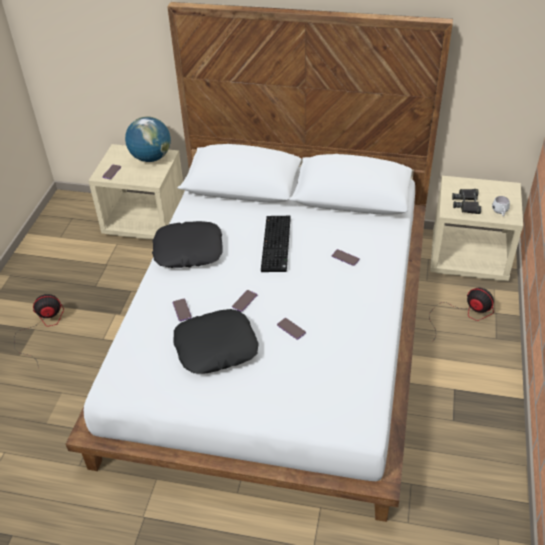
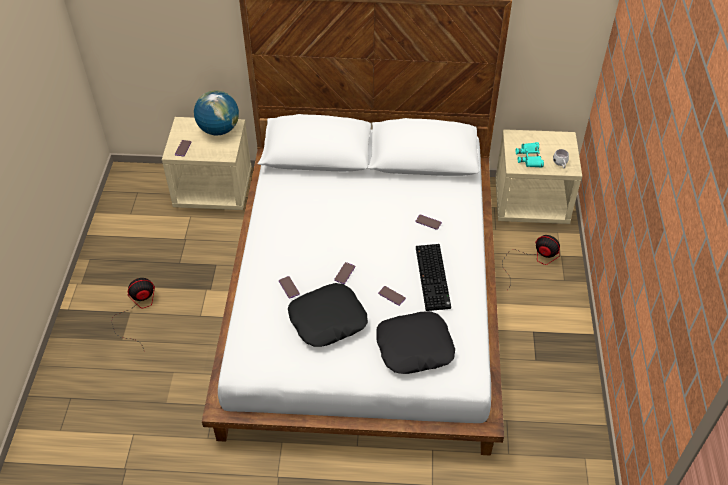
camera: 10 degrees left, 5 degrees up
(188, 250) = (280, 227): black pillow -> black pillow (414, 347)
(277, 245) = (363, 214): keyboard -> keyboard (434, 278)
(467, 204) = (529, 157): black binoculars -> turquoise binoculars

